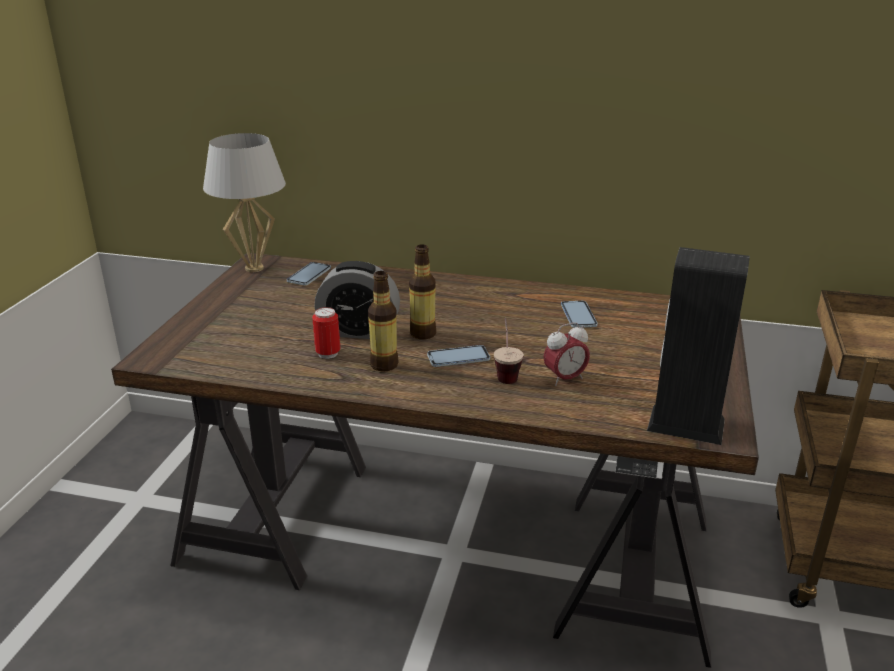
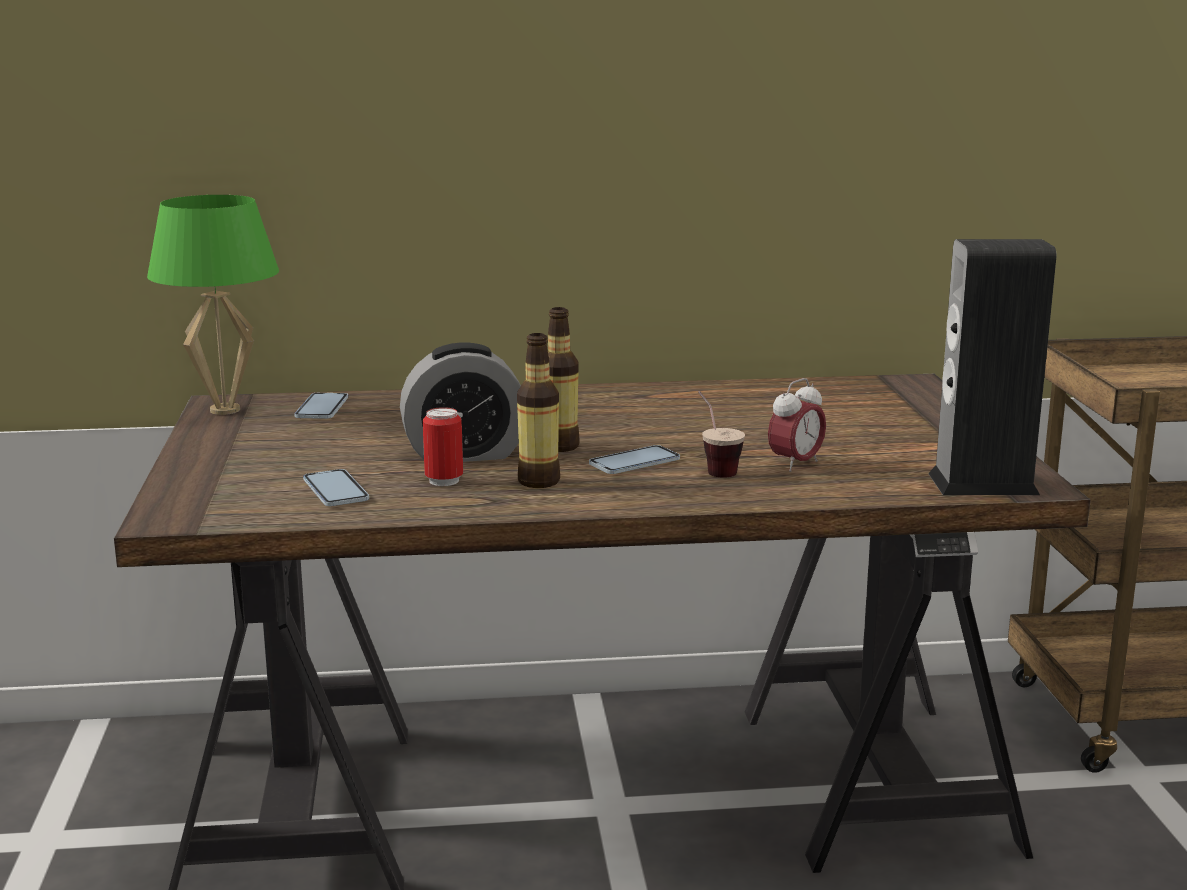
camera: 20 degrees left, 10 degrees down
(254, 268) = (225, 410): white table lamp -> green table lamp
(578, 315) = (751, 406): phone -> phone (335, 490)

